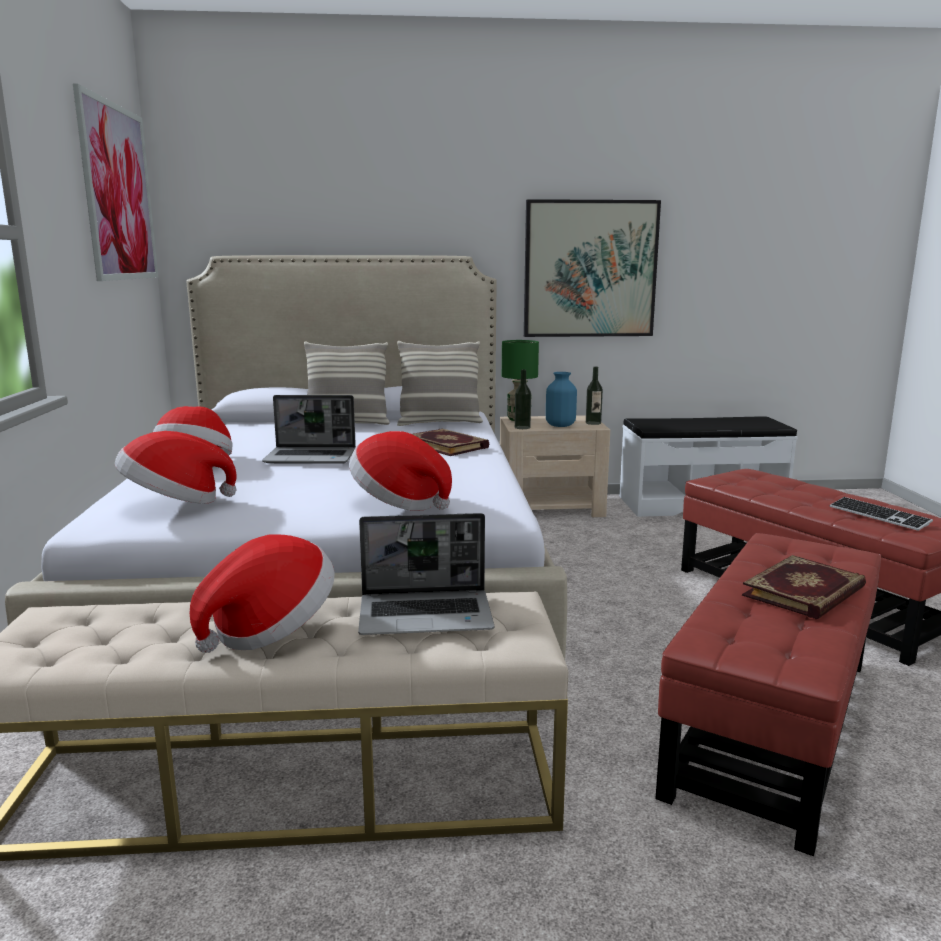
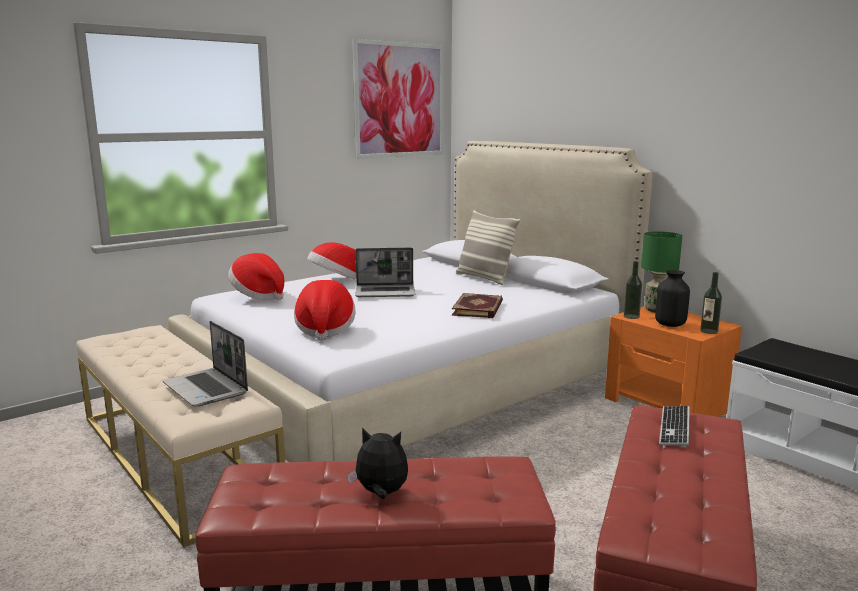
camera: 55 degrees right, 0 degrees up
(270, 629) = (162, 365): hat -> none
(312, 457) = (386, 292): laptop -> laptop turned 60 degrees counterclockwise
(439, 423) = (539, 293): pillow -> none
(551, 507) = (667, 404): beige nightstand -> orange nightstand
(560, 425) = (670, 324): blue vase -> black vase
(590, 269) = (753, 168): picture -> none
(805, 592) = (381, 493): book -> plush toy
(878, 516) = (672, 505): keyboard -> keyboard (674, 427)

